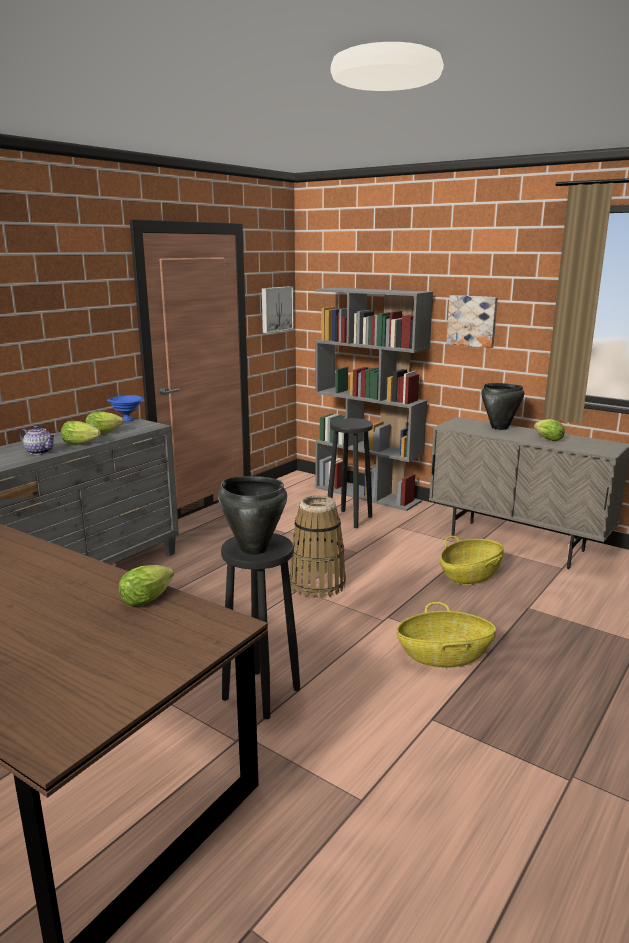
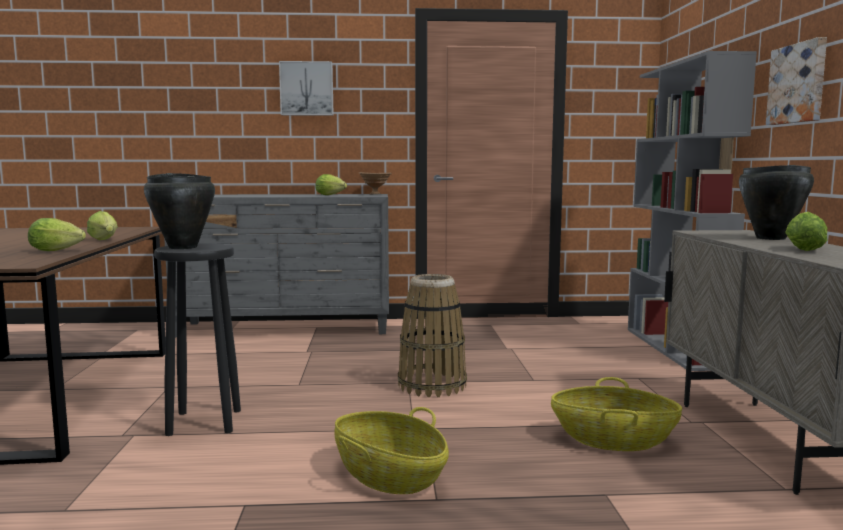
camera: 50 degrees right, 10 degrees down
(39, 451) = (259, 195): teapot -> none
(82, 444) = (294, 196): lettuce -> lettuce (105, 240)
(126, 420) = (375, 194): blue bowl -> brown bowl
(276, 309) = (618, 109): picture -> picture (306, 88)
(350, 519) = (598, 358): black stool -> none

